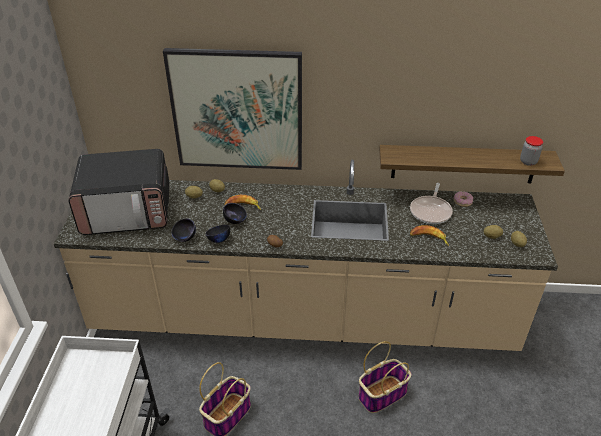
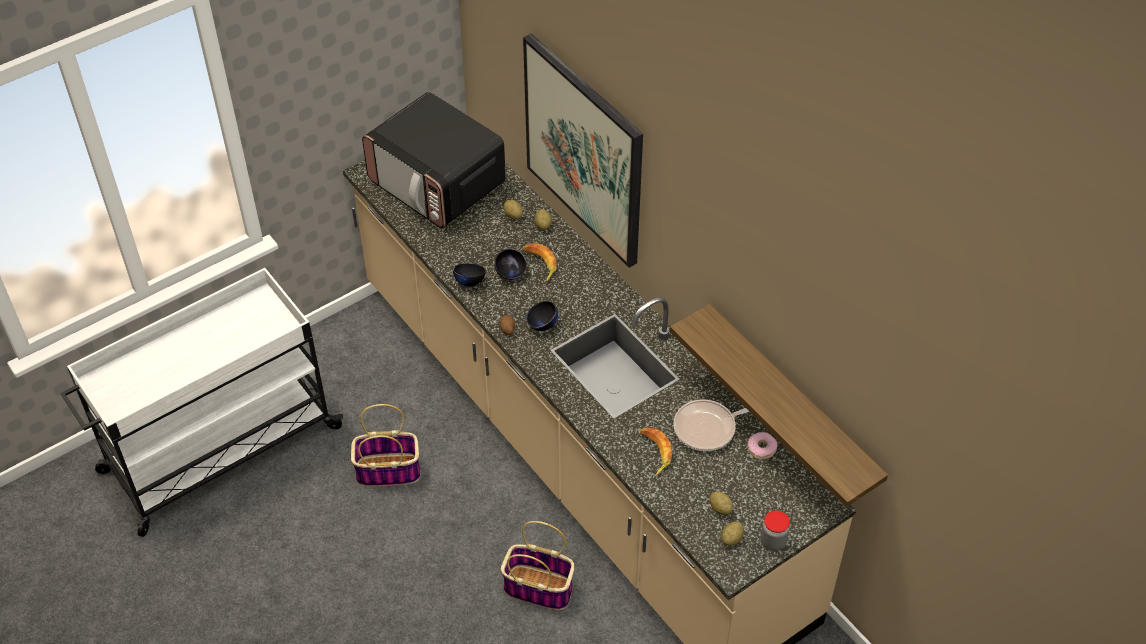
camera: 50 degrees right, 10 degrees up
(184, 238) = (445, 254): black bowl -> black bowl (542, 324)
(528, 161) = (827, 457): jar -> jar (773, 541)

